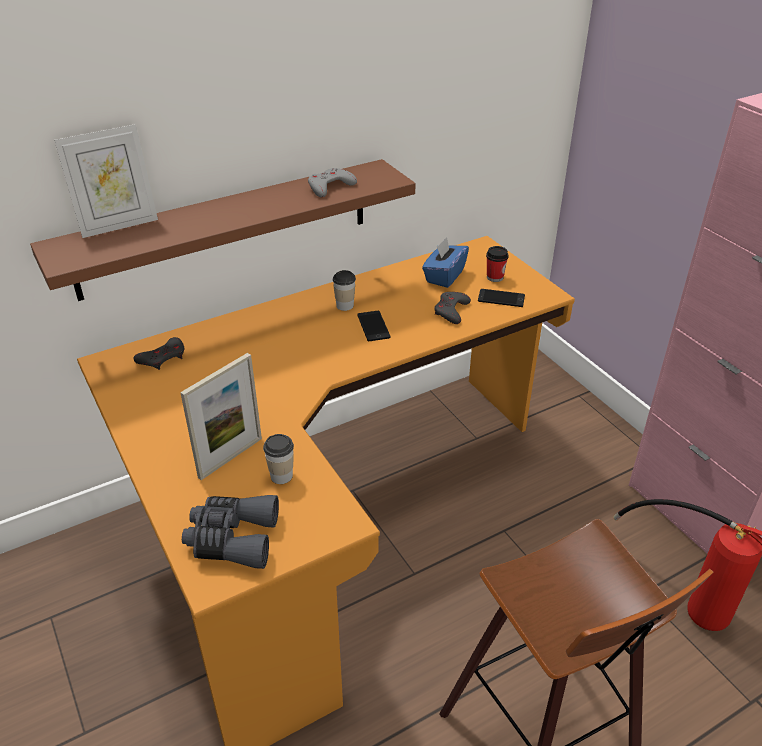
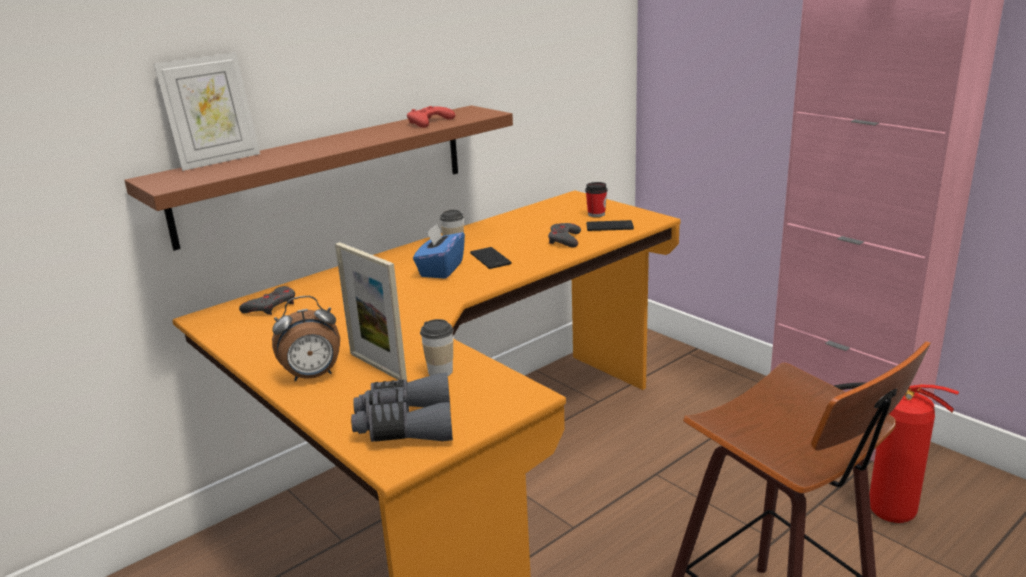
camera: 10 degrees left, 15 degrees down
(173, 459) = (312, 376): none -> alarm clock
(230, 457) = (377, 366): picture frame -> picture frame turned 105 degrees clockwise
(330, 187) = (429, 122): grey game controller -> red game controller
(444, 276) = (546, 219): blue tissue box -> blue tissue box (441, 269)

